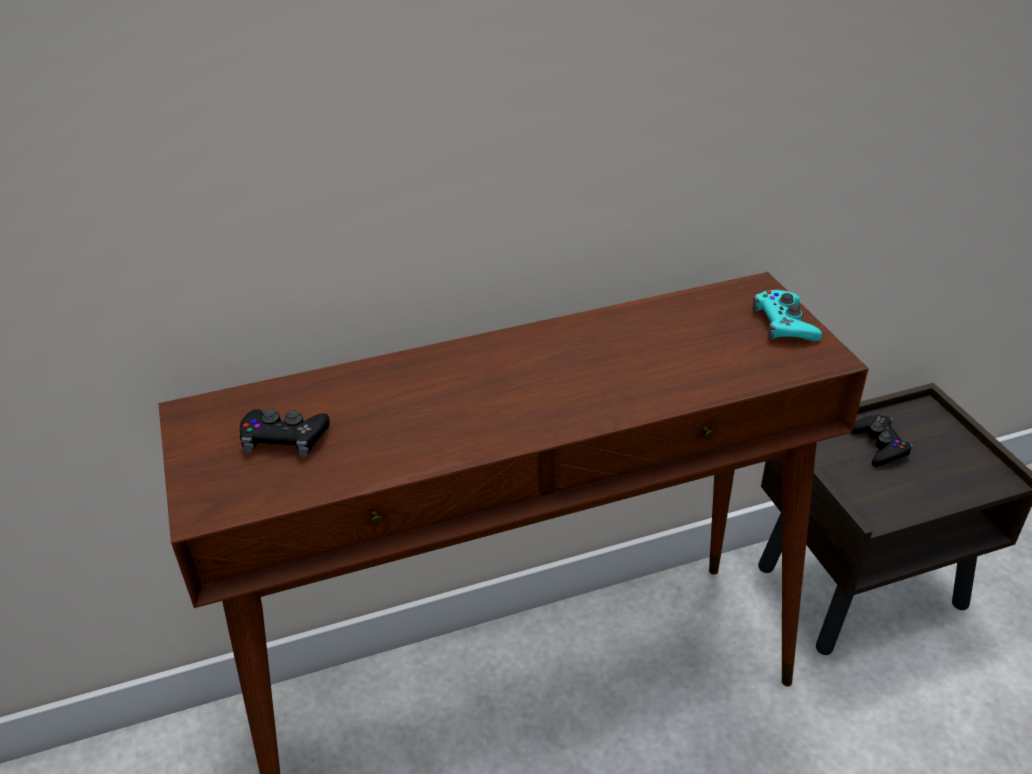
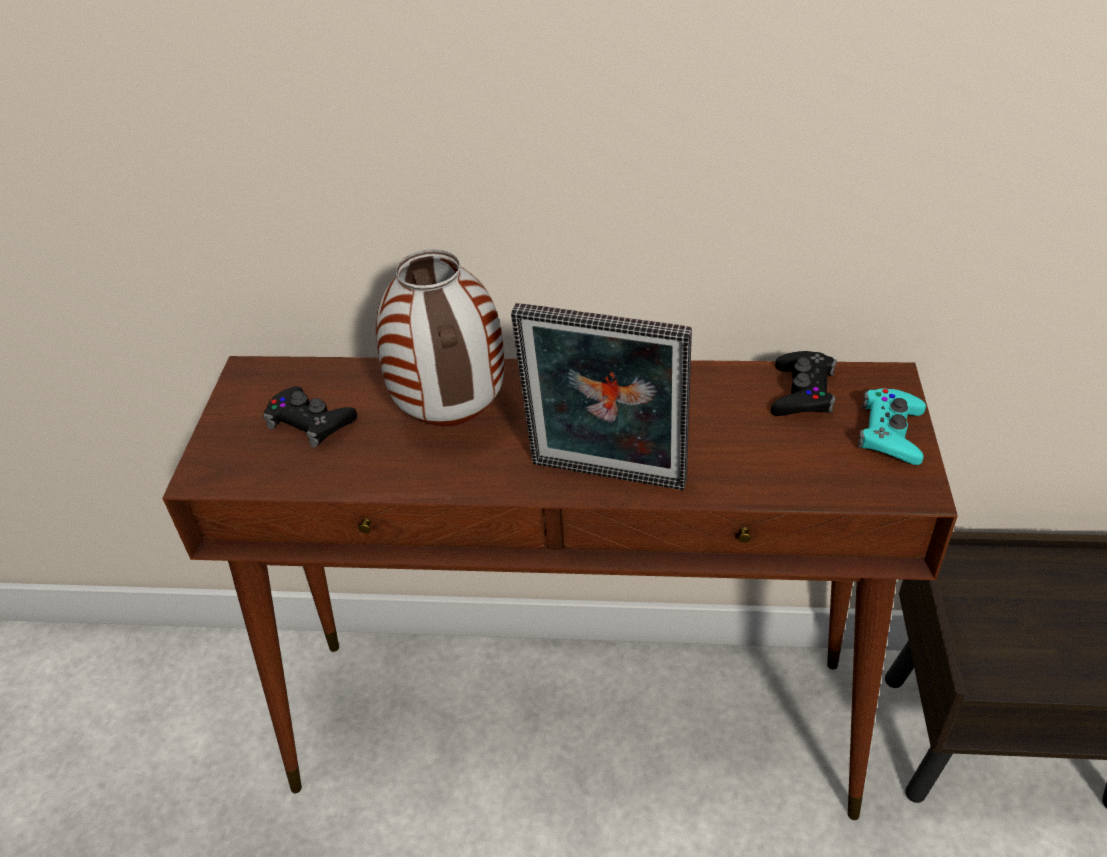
camera: 25 degrees right, 5 degrees up
(422, 401) = (454, 419): none -> vase
(588, 413) = (606, 479): none -> picture frame
(879, 445) = (1038, 593): black game controller -> black game controller (802, 392)

